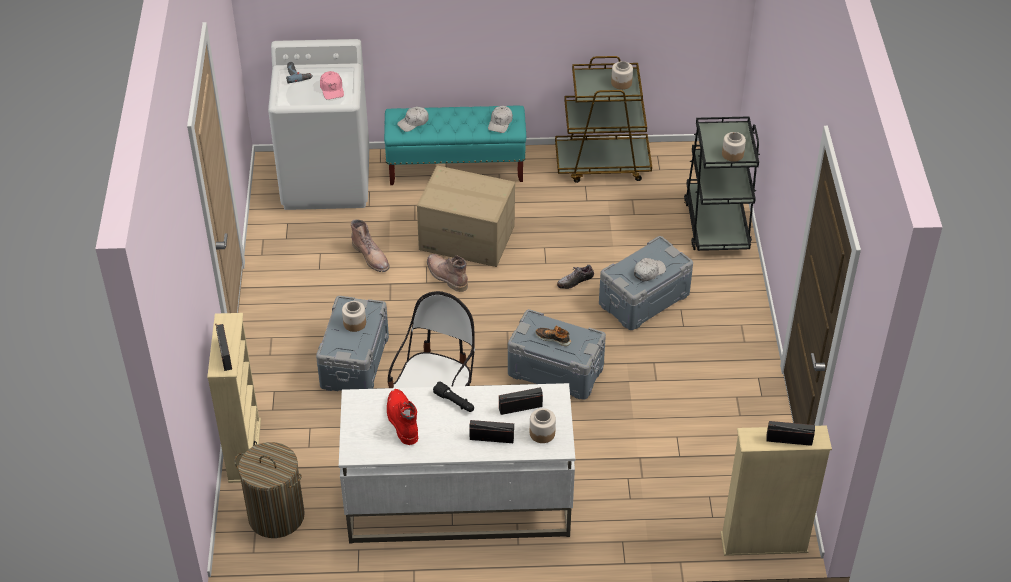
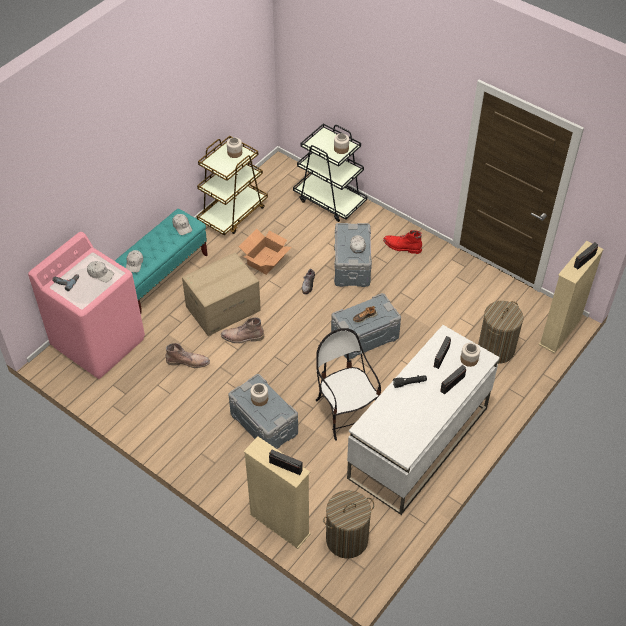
camera: 50 degrees left, 5 degrees up
(327, 180) = (99, 342): white washing machine -> pink washing machine
(332, 89) = (100, 273): pink cap -> white cap
(401, 419) = (400, 416): red boot -> red boot (402, 246)
(568, 228) = (265, 260): none -> cardboard box
(667, 496) = (496, 349): none -> laundry basket

